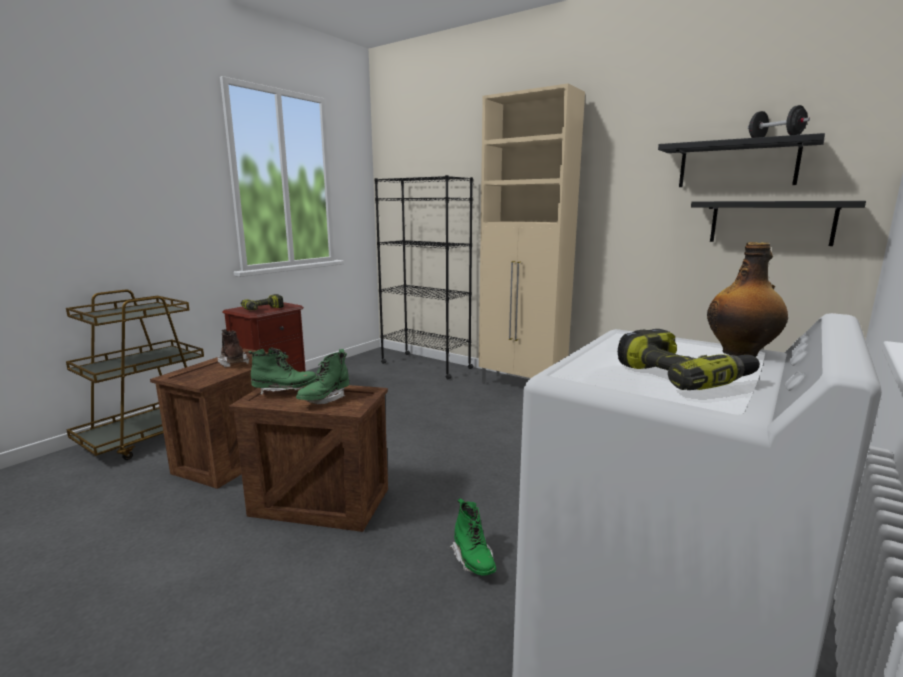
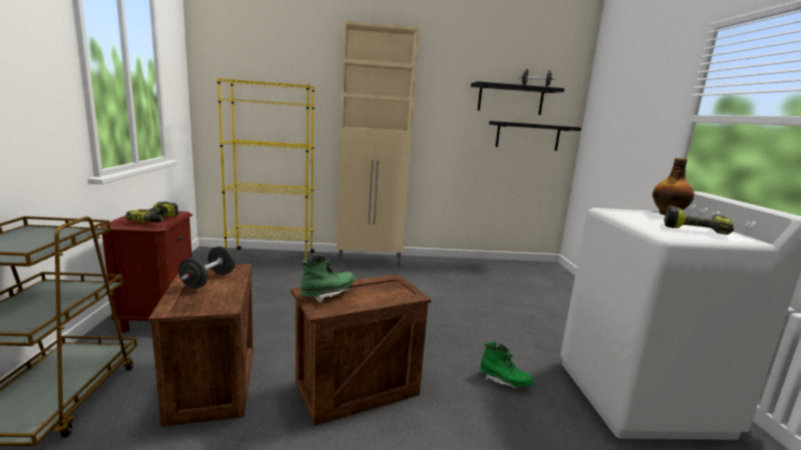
camera: 40 degrees left, 0 degrees up
(233, 362) = (208, 280): brown boot -> black dumbbell
(324, 399) = (376, 293): green boot -> none
(425, 365) = (271, 256): black bookcase -> yellow bookcase

